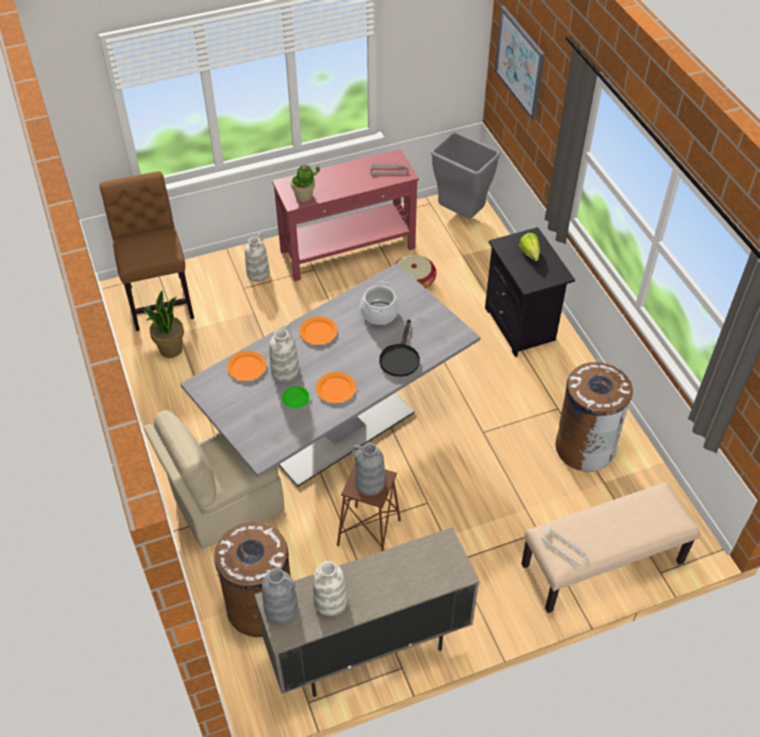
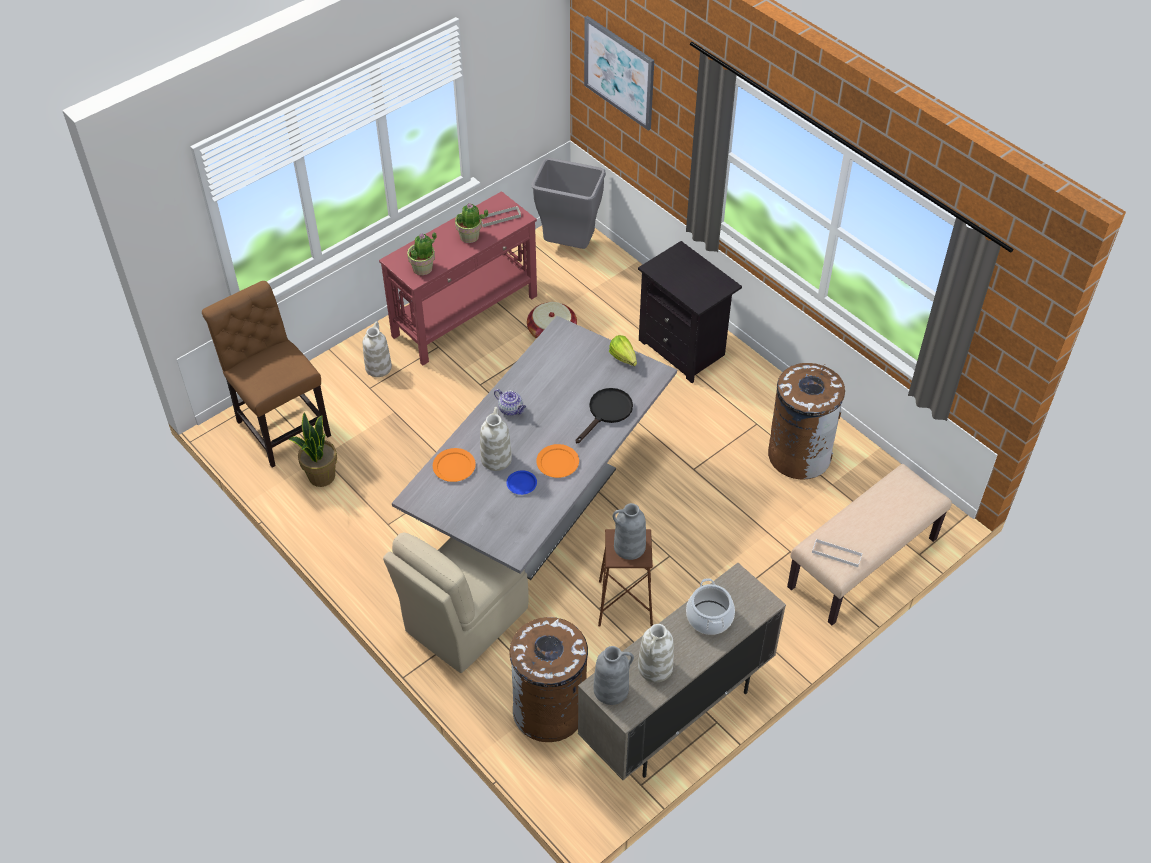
camera: 20 degrees left, 0 degrees up
(296, 399) = (522, 484): green plate -> blue plate
(318, 332) = (511, 409): orange plate -> teapot
(355, 179) = (469, 236): none -> potted plant
(379, 313) = (564, 373): cooking pot -> cooking pot (709, 617)
(400, 357) = (607, 412): black frying pan -> black frying pan turned 135 degrees counterclockwise
(530, 255) = (687, 272): lettuce -> lettuce (624, 360)

